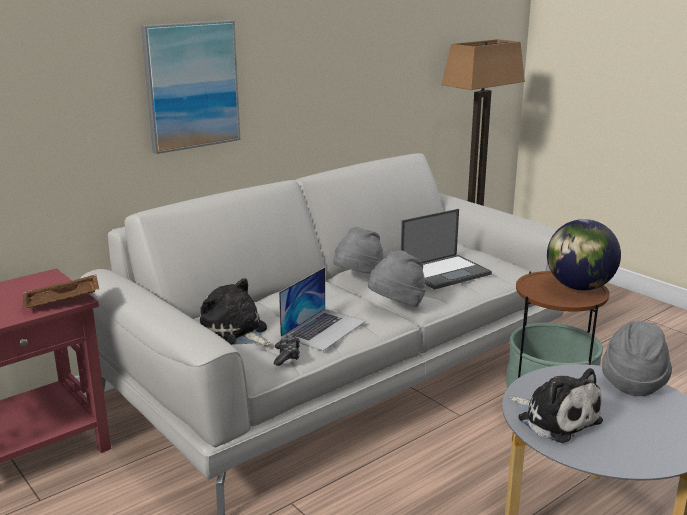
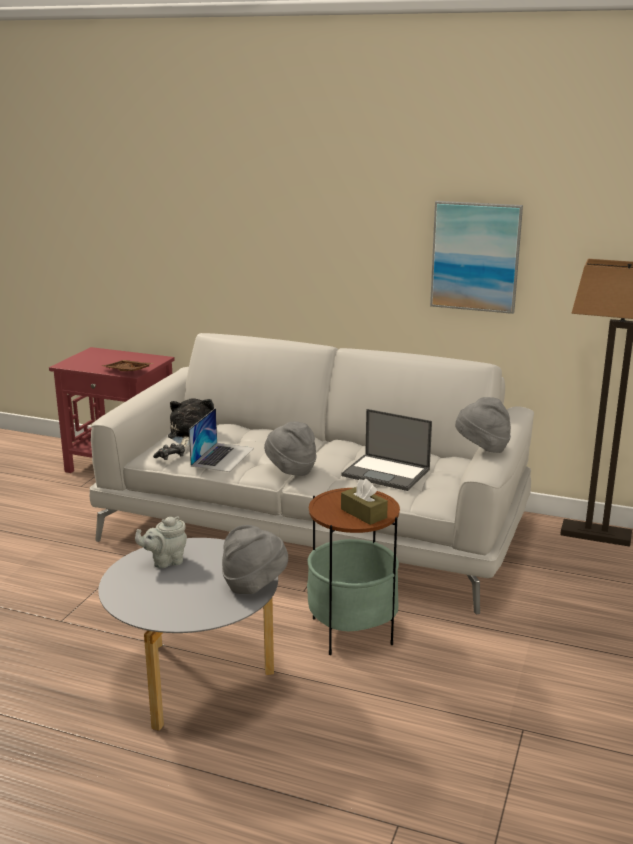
camera: 60 degrees right, 0 degrees up
(191, 85) = (285, 249): picture -> picture (475, 256)
(324, 329) = (222, 457): laptop -> laptop turned 75 degrees counterclockwise
(358, 279) = (327, 447): grey hat -> grey hat (482, 449)
(555, 418) = (165, 561): plush toy -> grey teapot
(579, 287) = (363, 513): globe -> brown tissue box

